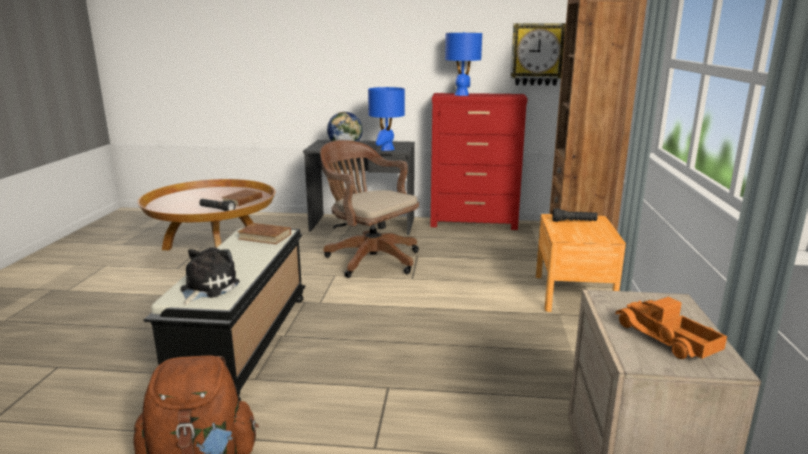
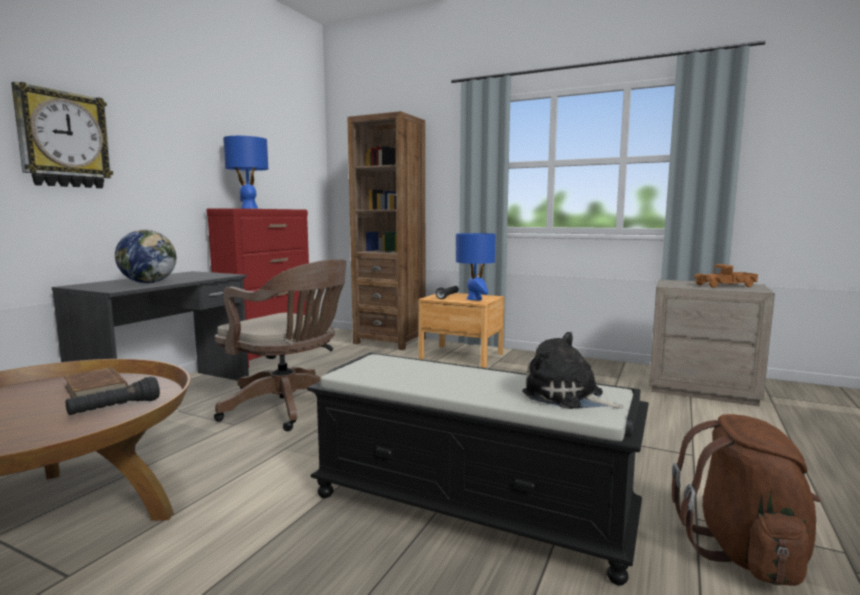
camera: 70 degrees left, 10 degrees down
(264, 236) = (384, 366): brown book -> none
(369, 259) = (289, 407): brown office chair -> brown office chair turned 120 degrees counterclockwise
(387, 149) = (208, 276): blue table lamp -> blue table lamp (474, 299)
(537, 54) = (286, 171): wall clock -> wall clock (63, 140)

